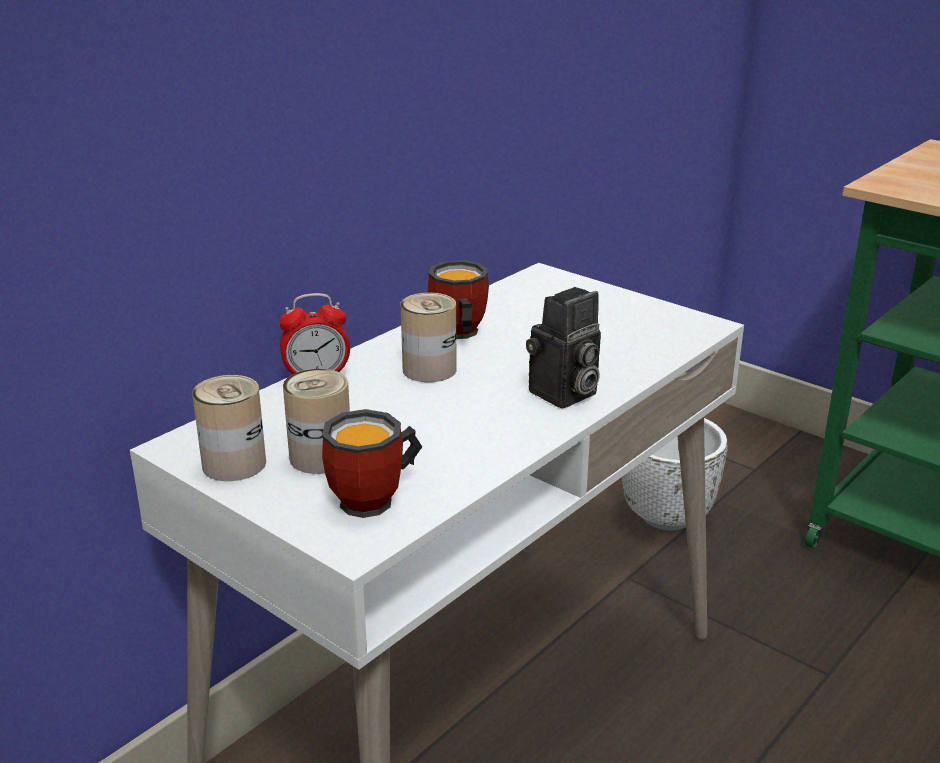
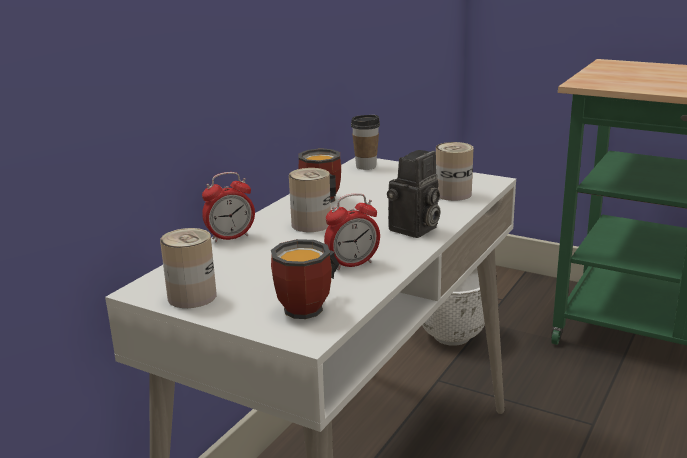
camera: 10 degrees left, 5 degrees down
(321, 457) = (256, 285): can -> can (453, 194)
(458, 440) = (352, 264): none -> alarm clock
(541, 282) = (366, 166): none -> cup

